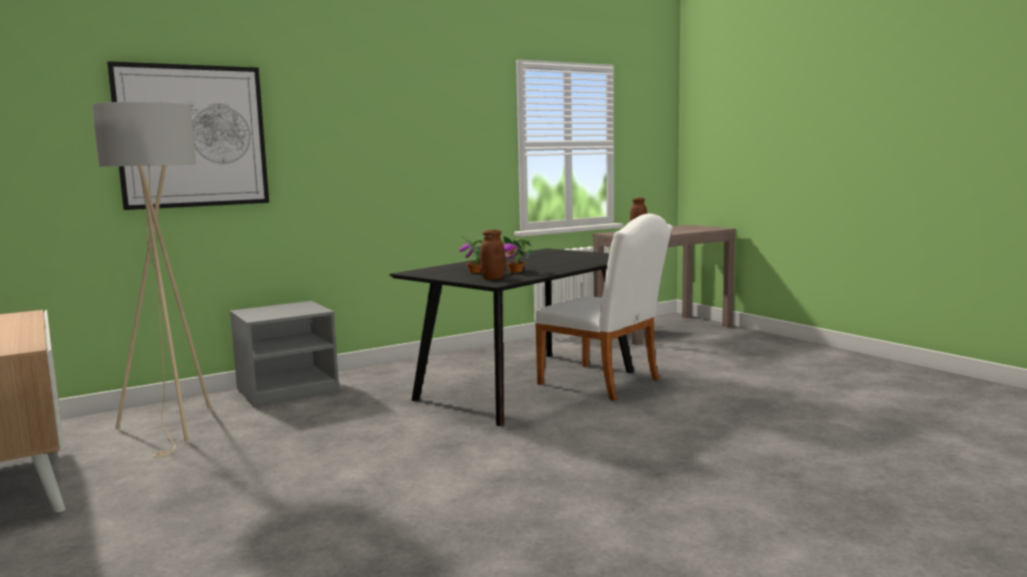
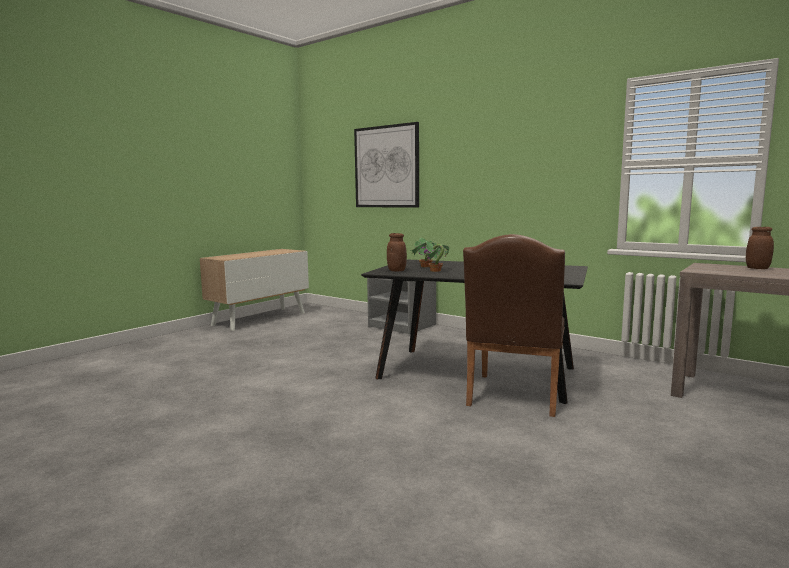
camera: 70 degrees right, 0 degrees up
(175, 428) = (330, 322): beige floor lamp -> none
(605, 383) = (513, 397): white chair -> brown chair

